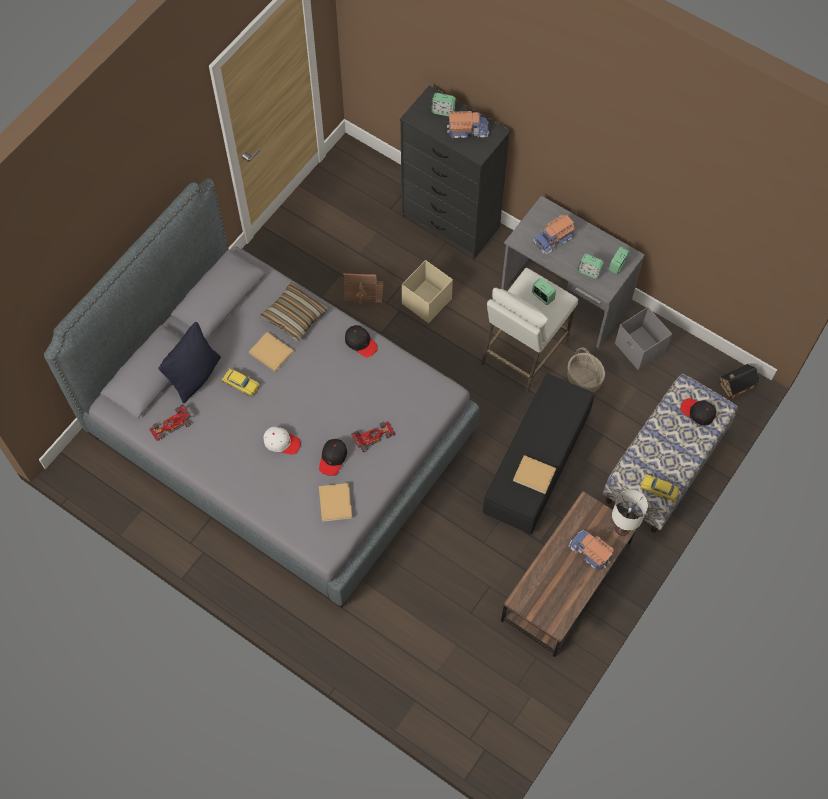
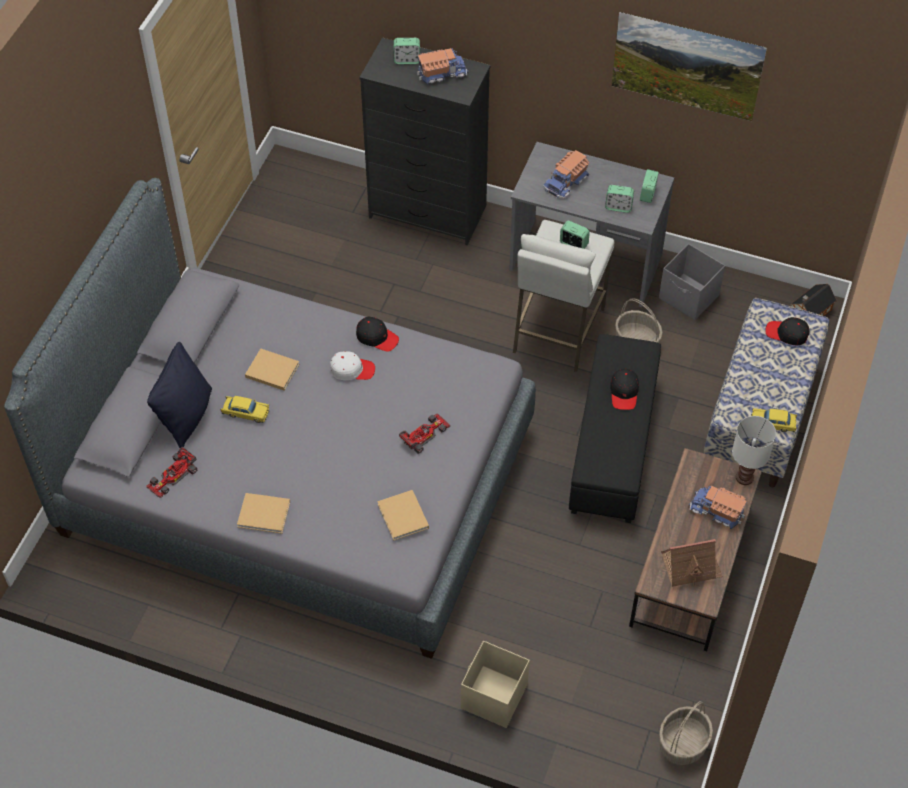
camera: 15 degrees left, 10 degrees down
(281, 442) = (316, 464): white cap -> white cap (352, 369)
(295, 316) = (288, 325): pillow -> none
(333, 458) = (384, 468): black cap -> black cap (624, 392)
(363, 291) = (348, 305): toy house -> toy house (690, 567)
(426, 302) = (426, 300): beige storage box -> beige storage box (493, 697)
(511, 728) = (683, 744): none -> basket
(535, 475) = (624, 444): beige book -> beige book (265, 514)
(659, 191) = (683, 85): none -> picture

